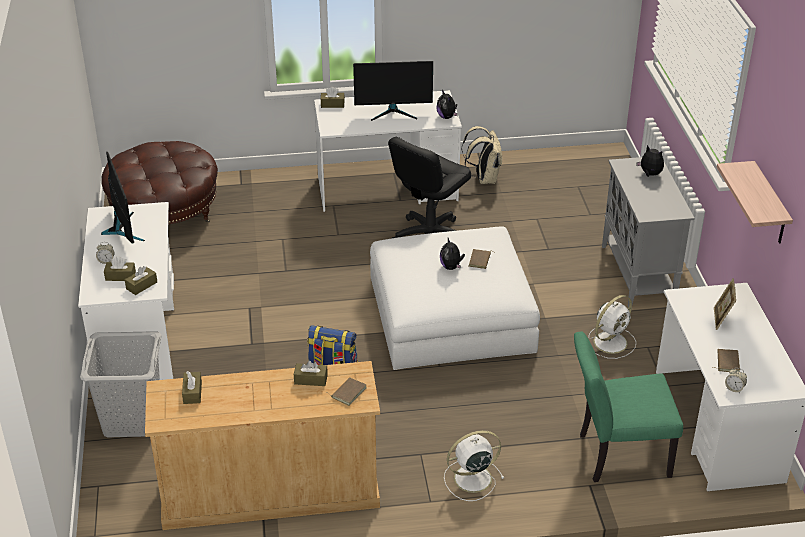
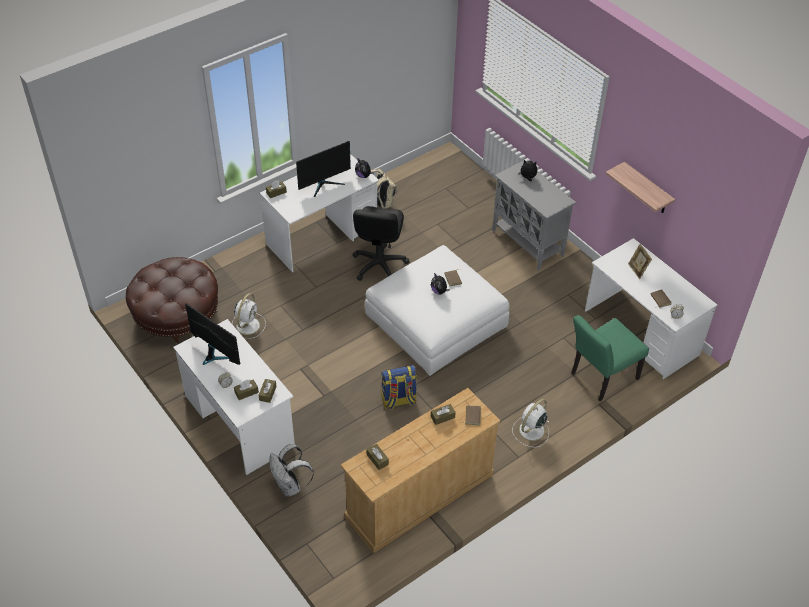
camera: 30 degrees left, 10 degrees up
(133, 420) = (290, 486): grey laundry basket -> white backpack
(611, 341) = (545, 299): white fan -> white fan (248, 325)

